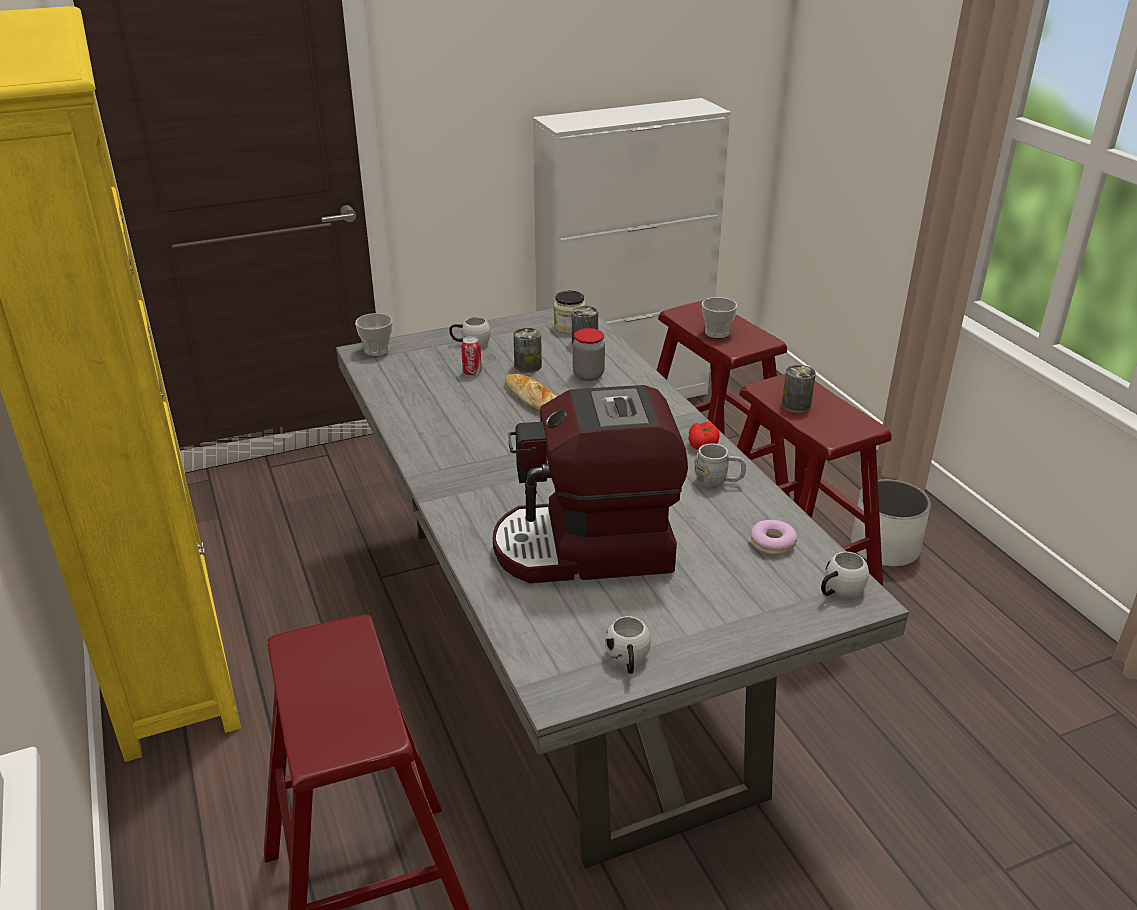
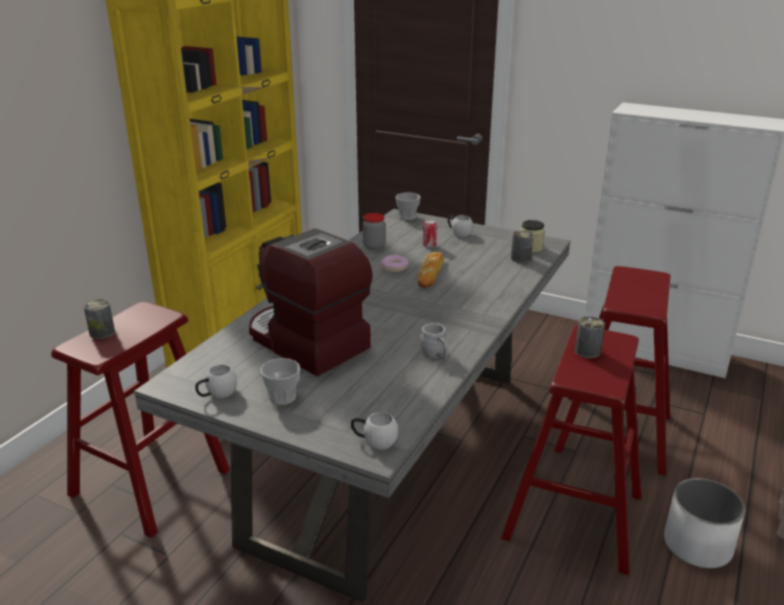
camera: 50 degrees right, 5 degrees down
(528, 366) = (463, 255): can -> can (102, 333)
(588, 375) = (486, 274): jar -> jar (374, 246)
(703, 444) = (470, 335): tomato -> none
(717, 333) = (626, 291): cup -> cup (282, 397)
(772, 543) = (395, 398): donut -> donut (394, 268)

